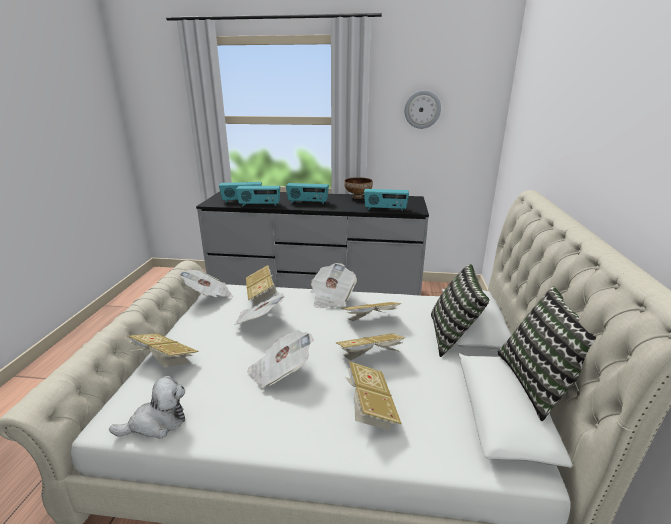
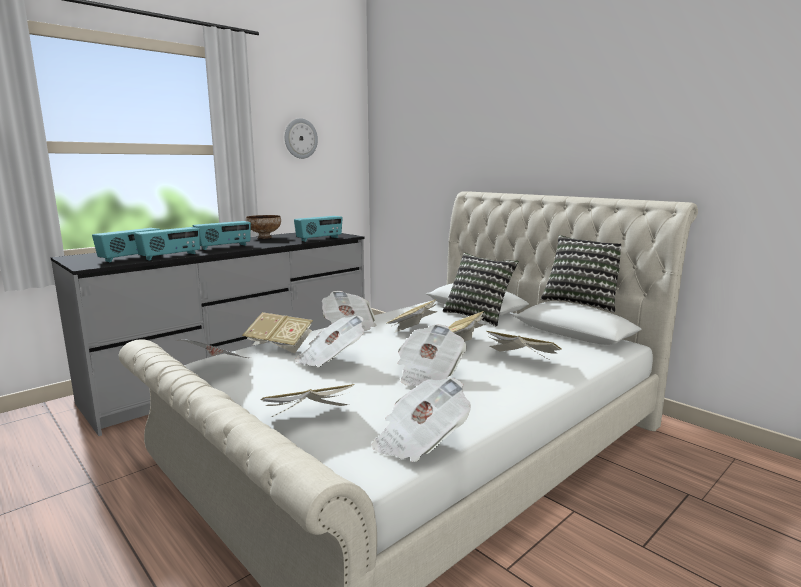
camera: 50 degrees left, 10 degrees down
(157, 423) = (419, 441): plush toy -> newspaper

